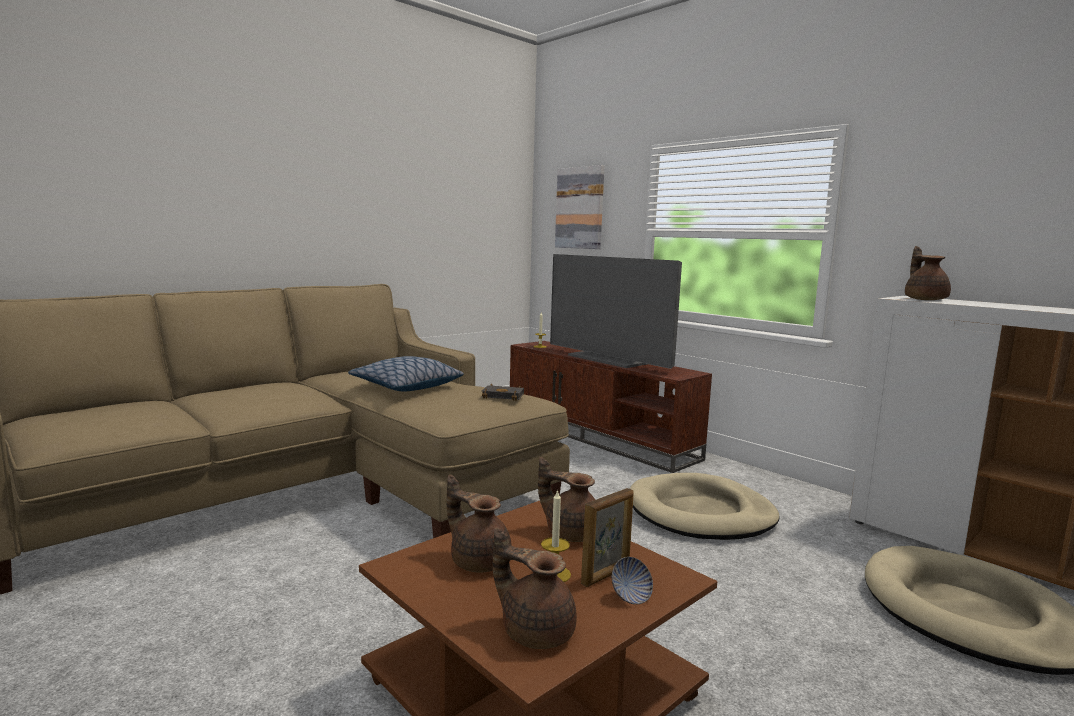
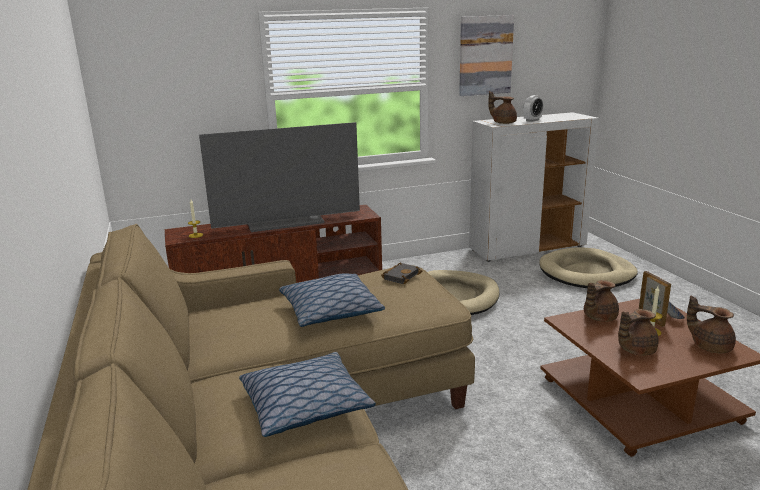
camera: 65 degrees left, 10 degrees up
(250, 402) = (305, 405): none -> pillow
(535, 630) = (710, 346): brown teapot -> brown teapot turned 75 degrees clockwise
(580, 208) = (170, 77): picture -> picture (485, 55)
(990, 305) = (532, 120): none -> alarm clock

